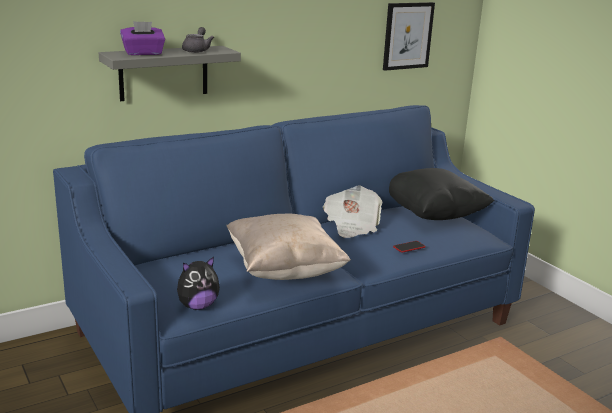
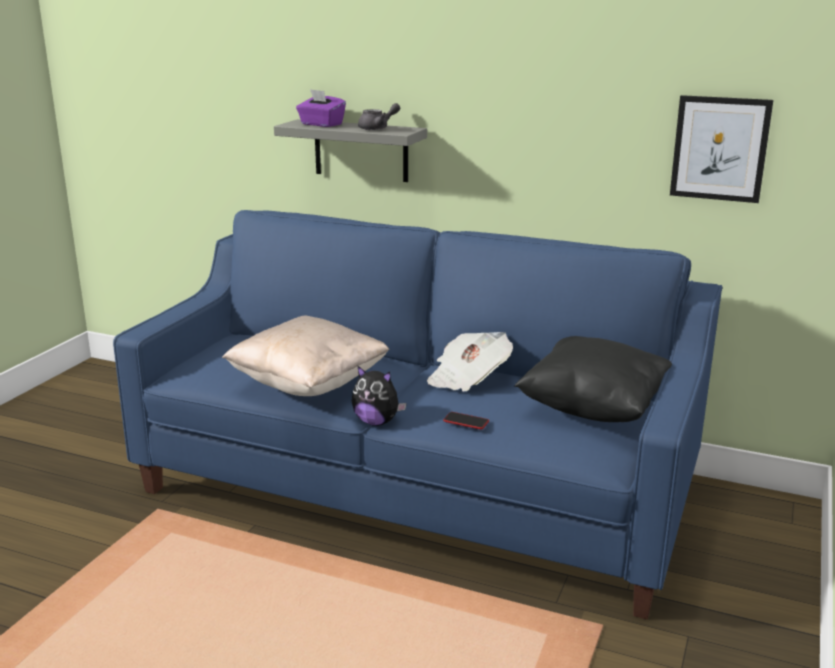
camera: 55 degrees right, 0 degrees up
(197, 306) = (193, 377): plush toy -> plush toy (377, 422)

